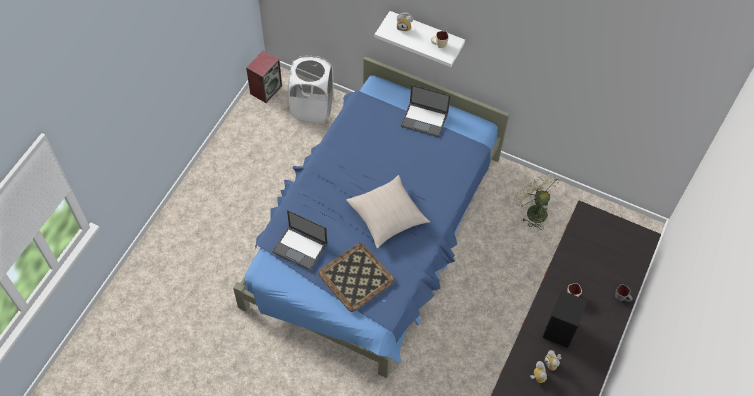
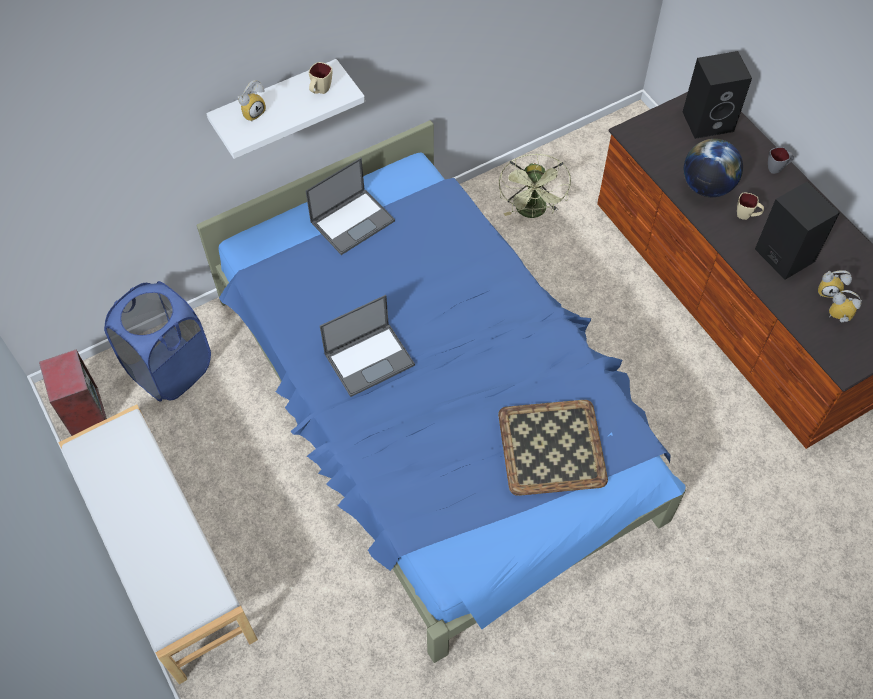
camera: 55 degrees left, 0 degrees up
(217, 167) = (166, 557): none -> white bench
(300, 248) = (453, 494): laptop -> laptop (370, 359)
(312, 108) = (170, 369): white laundry basket -> blue laundry basket
(387, 216) = (477, 353): beige pillow -> none
(533, 211) = (532, 212): green fan -> green fan turned 90 degrees counterclockwise
(577, 268) = (707, 186): none -> globe
(628, 247) = (708, 120): none -> black speaker

